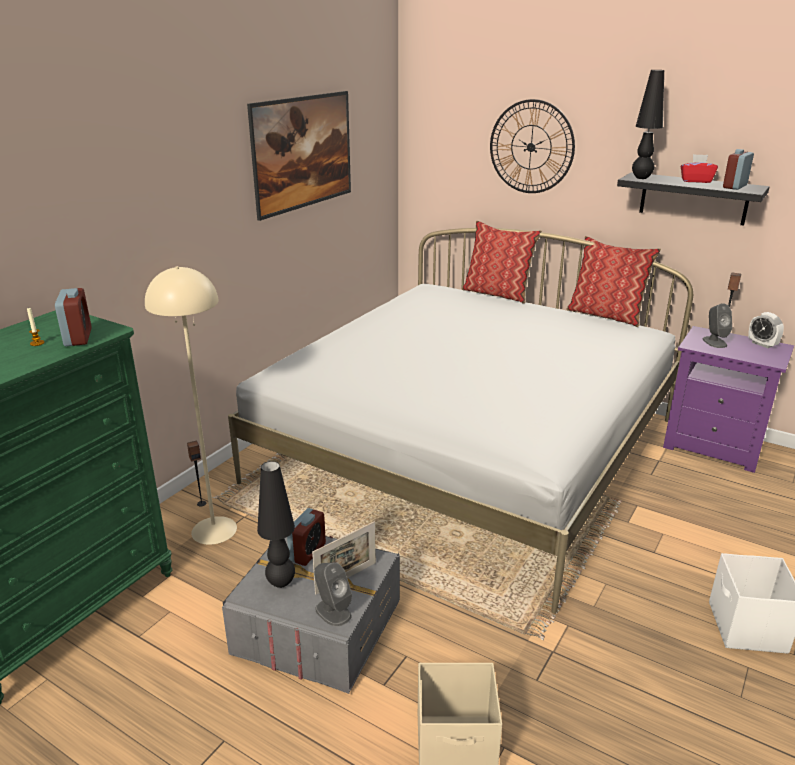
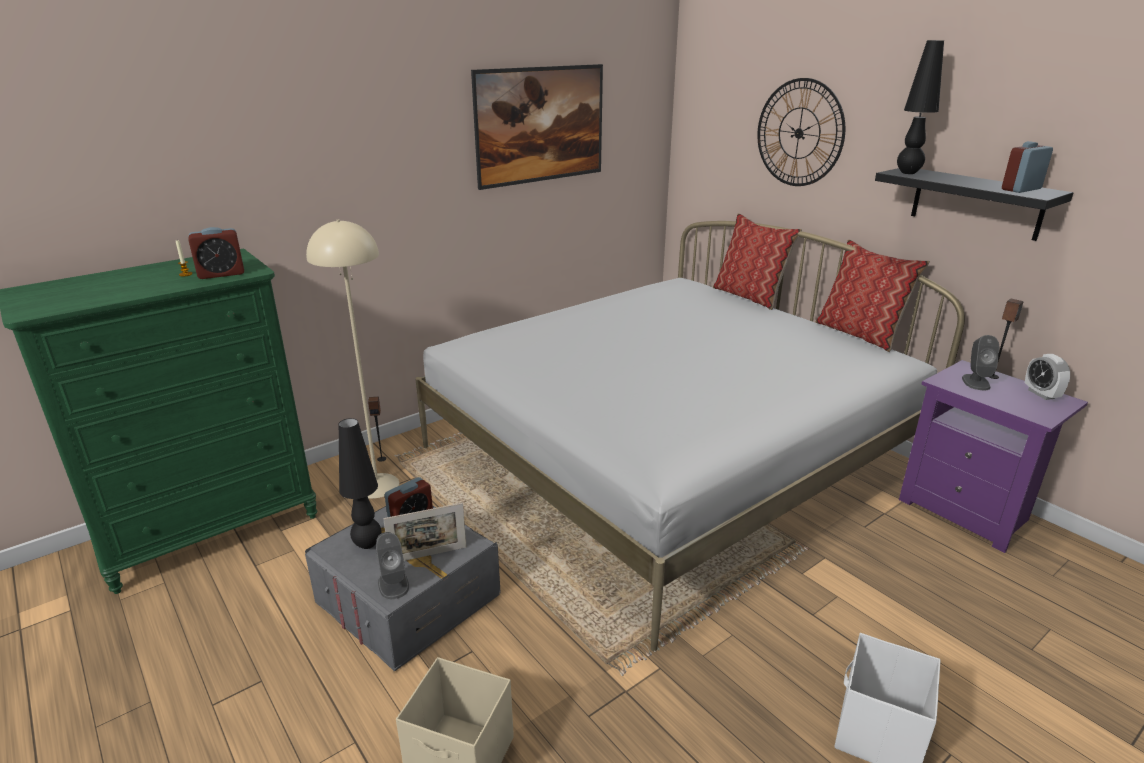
camera: 20 degrees right, 0 degrees up
(78, 338) = (221, 274): alarm clock -> alarm clock turned 60 degrees clockwise
(696, 181) = (976, 180): red tissue box -> none

